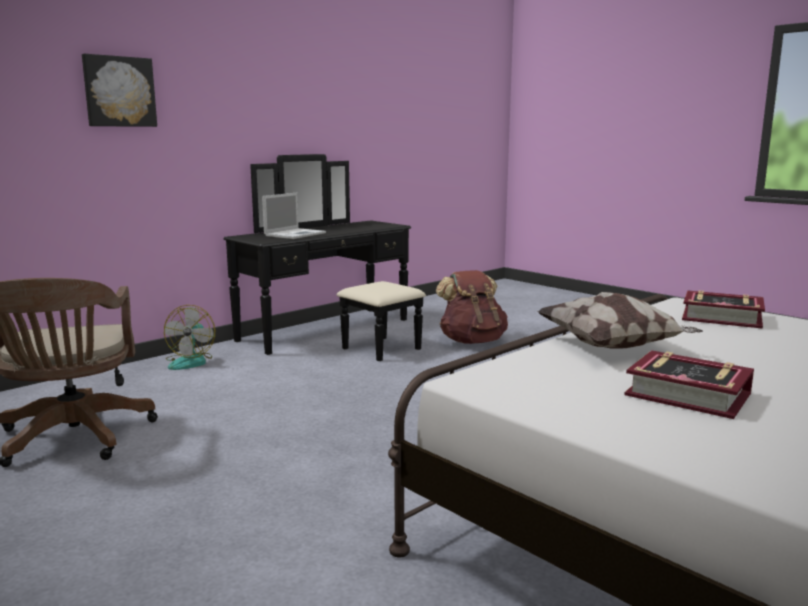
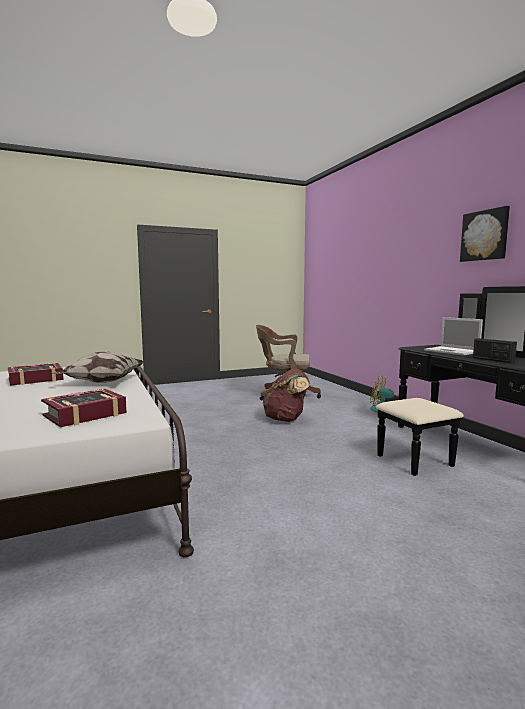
camera: 110 degrees right, 5 degrees down
(119, 91) = (399, 250): picture -> picture (485, 235)
(350, 229) = (493, 360): none -> radio
(472, 341) = (446, 506): brown backpack -> brown backpack (286, 419)

